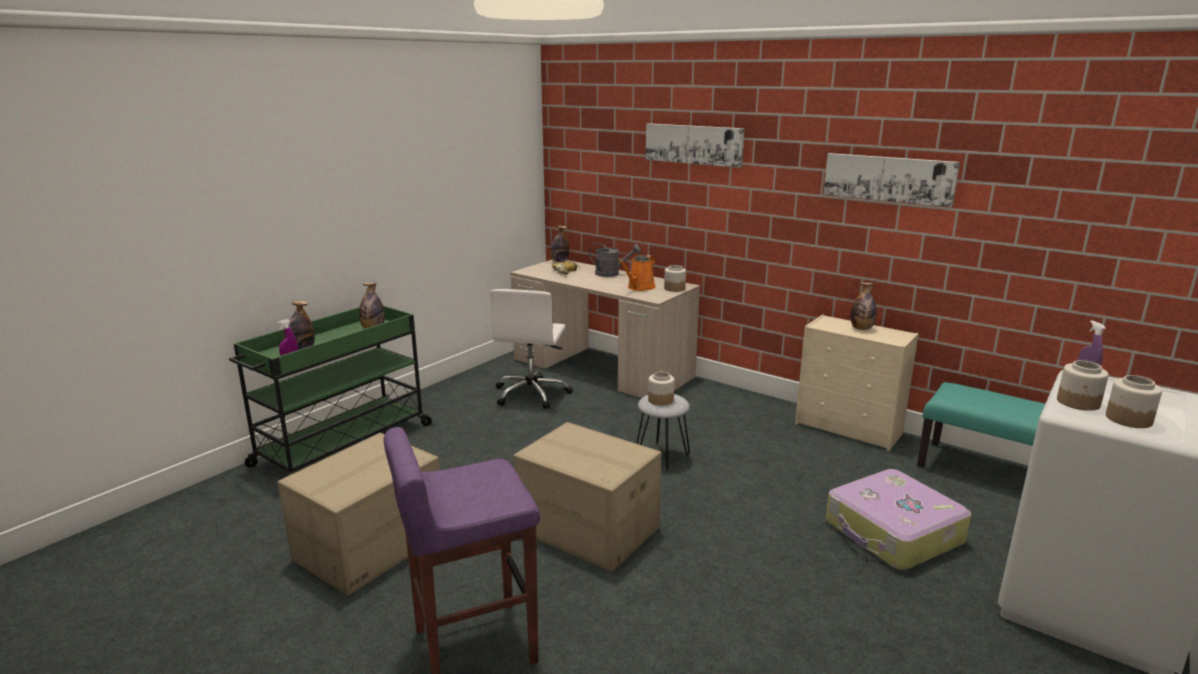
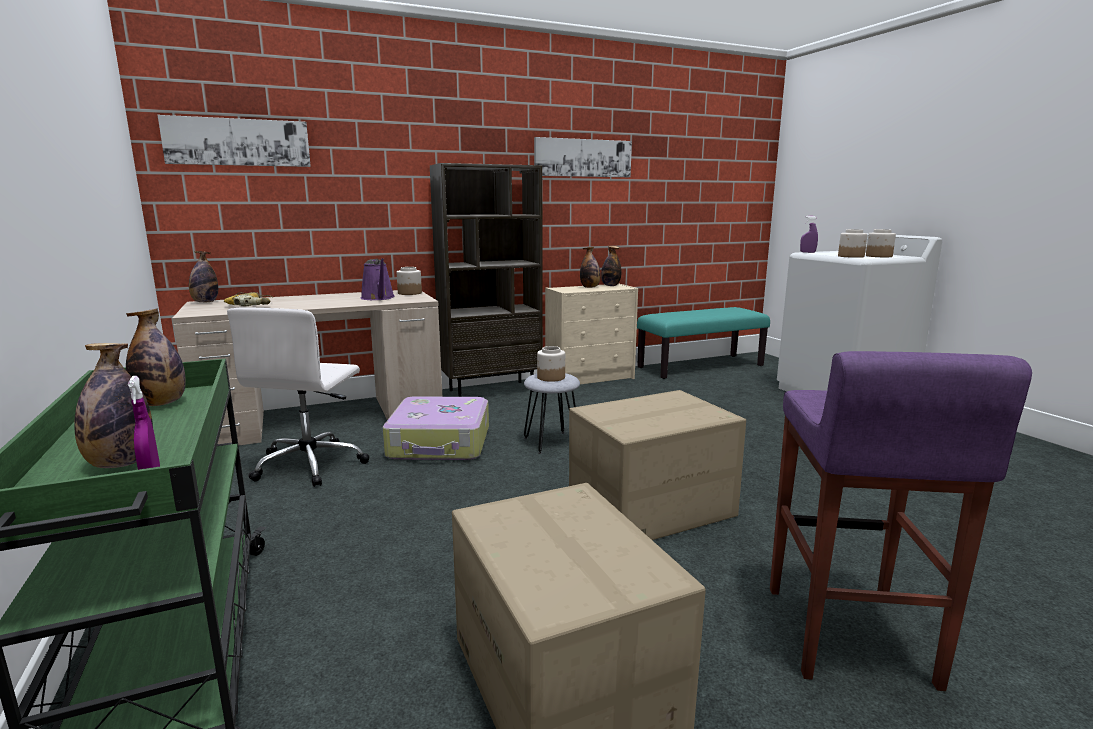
camera: 60 degrees left, 5 degrees down
(532, 394) = (311, 464): white office chair -> white office chair turned 60 degrees clockwise
(612, 274) = (310, 297): grey watering can -> none
(639, 287) = (378, 298): orange watering can -> purple watering can
(693, 144) = (391, 131): picture -> picture (238, 142)
(739, 398) = (491, 390): none -> brown bookcase
(893, 333) = (610, 285): none -> bottle
(893, 533) = (741, 408): suitcase -> suitcase (440, 443)

